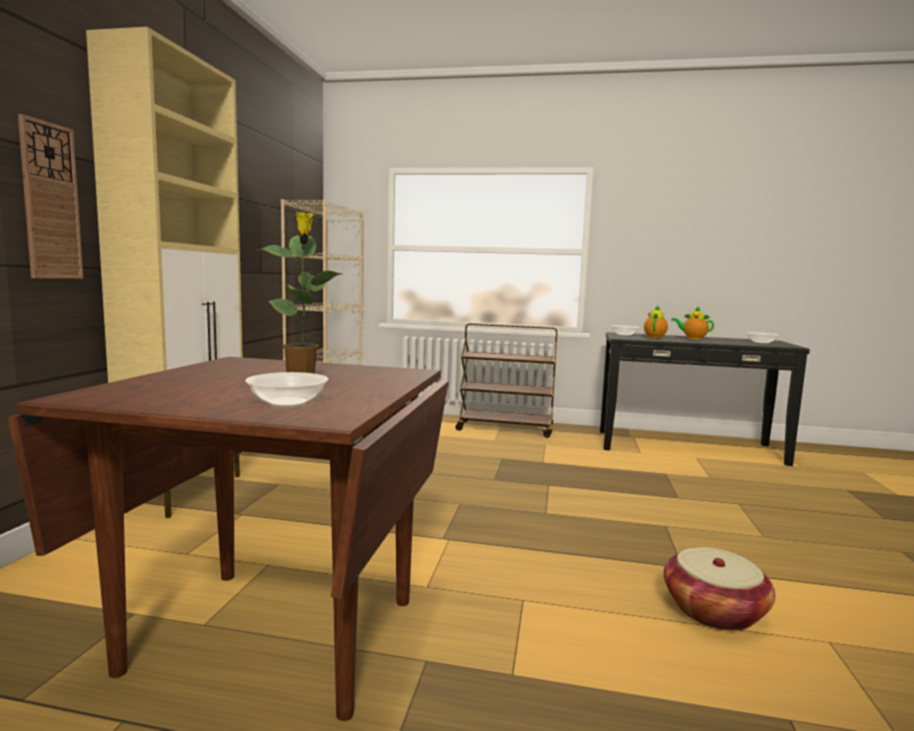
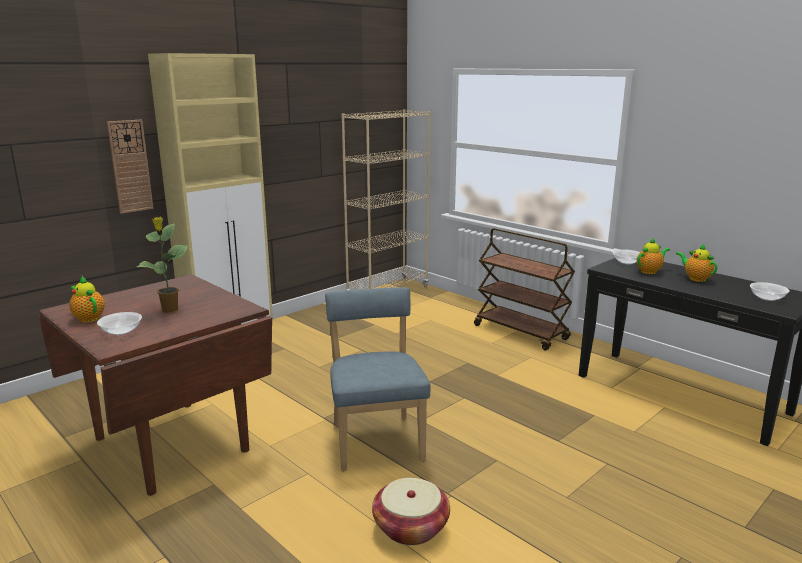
camera: 35 degrees right, 10 degrees up
(171, 399) = (88, 318): none -> teapot
(535, 542) = (376, 439): none -> blue chair

